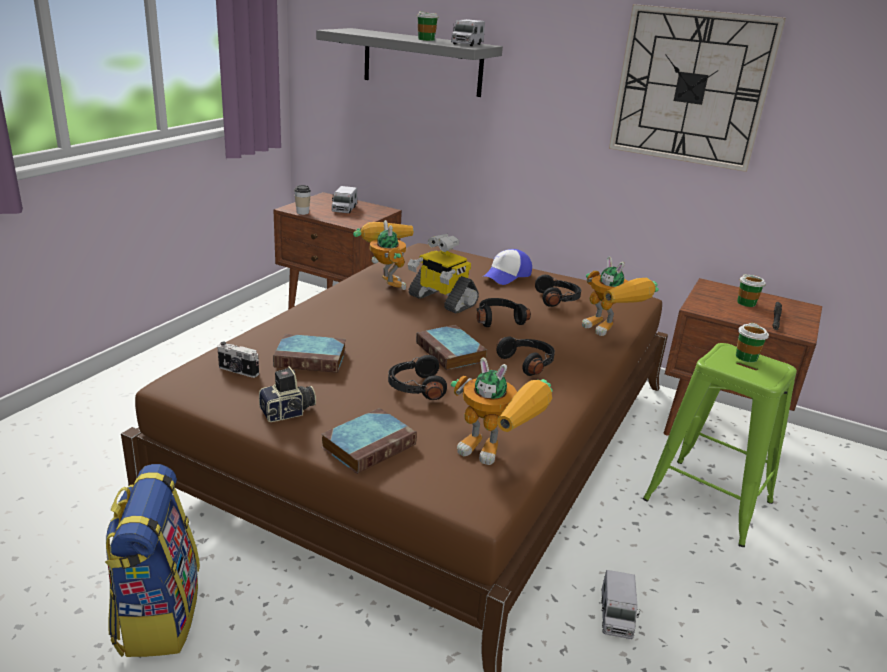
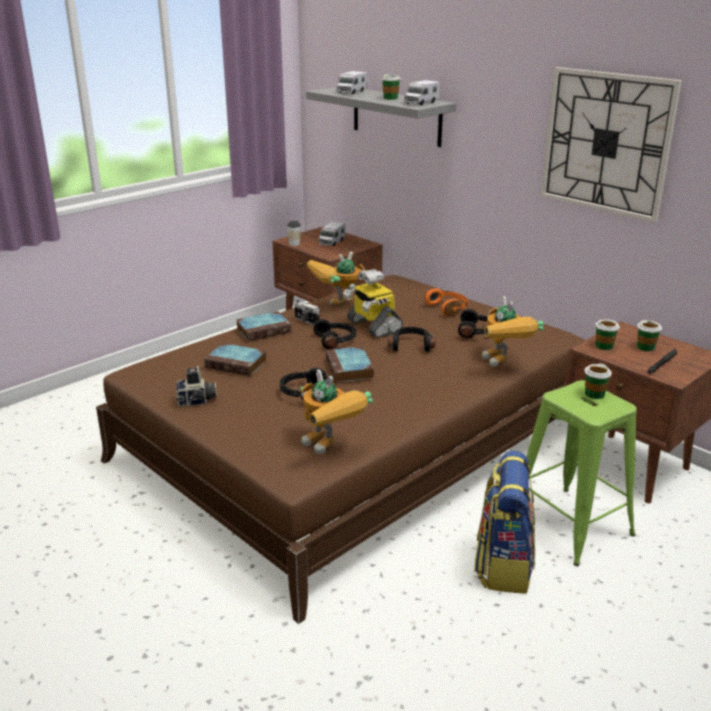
camera: 20 degrees right, 0 degrees up
(158, 614) = (91, 535): backpack -> backpack (503, 565)
(238, 371) = (179, 368): camera -> camera (306, 321)
(369, 445) = (240, 430): book -> book (264, 330)
(385, 282) = (336, 307): toy robot -> toy robot turned 120 degrees counterclockwise
(506, 276) = (448, 308): cap -> orange headphones
(528, 363) = (410, 383): black headphones -> black headphones (336, 340)
(616, 616) = (424, 596): toy truck -> toy truck (351, 92)
(708, 305) = (604, 346): none -> cup

